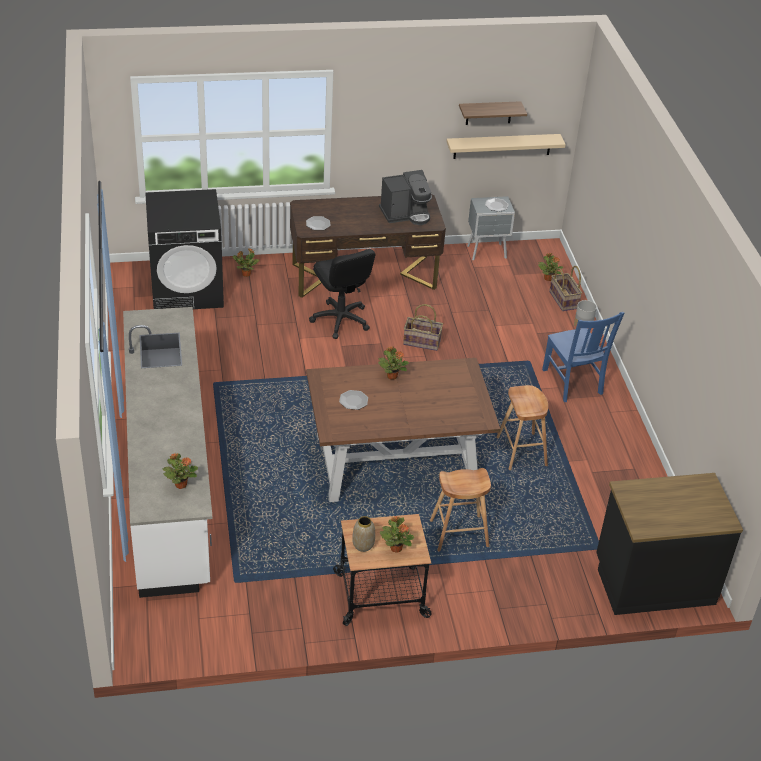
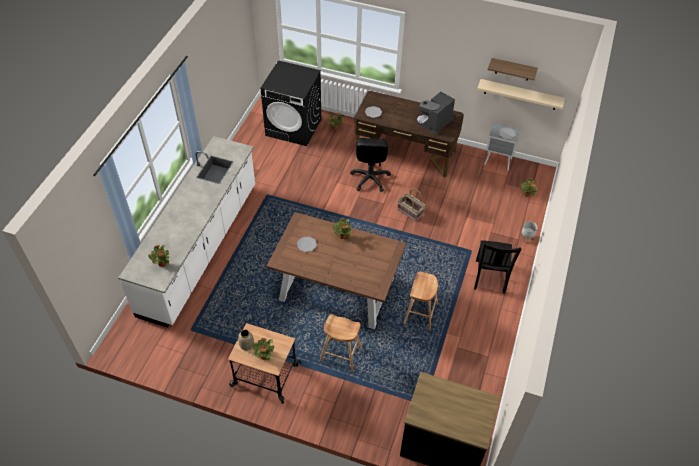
camera: 30 degrees right, 10 degrees up
(406, 214) = (434, 123): coffee machine -> coffee machine turned 120 degrees clockwise
(564, 300) = (527, 214): basket -> none
(573, 383) = (490, 277): blue chair -> black chair

